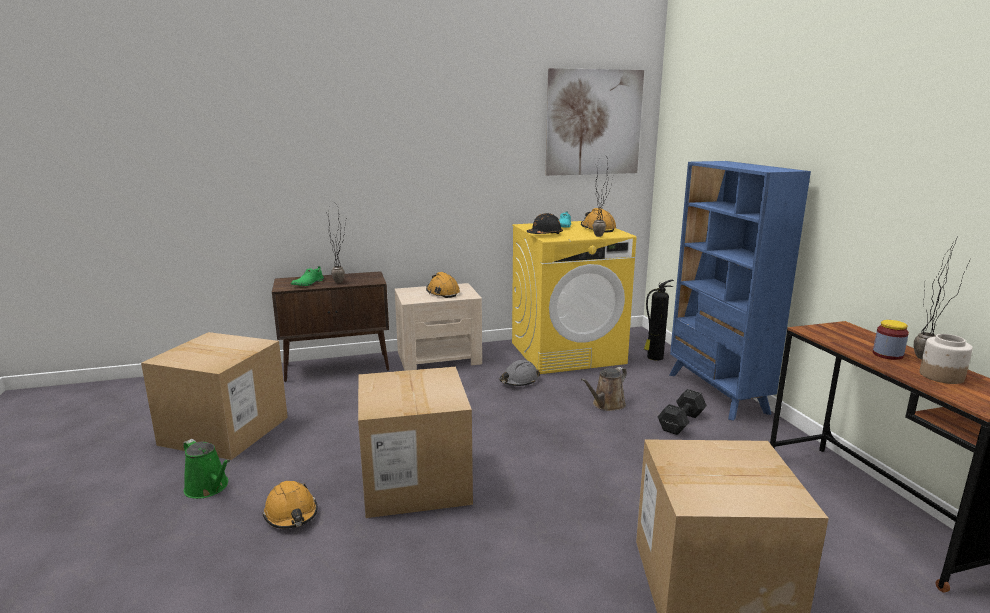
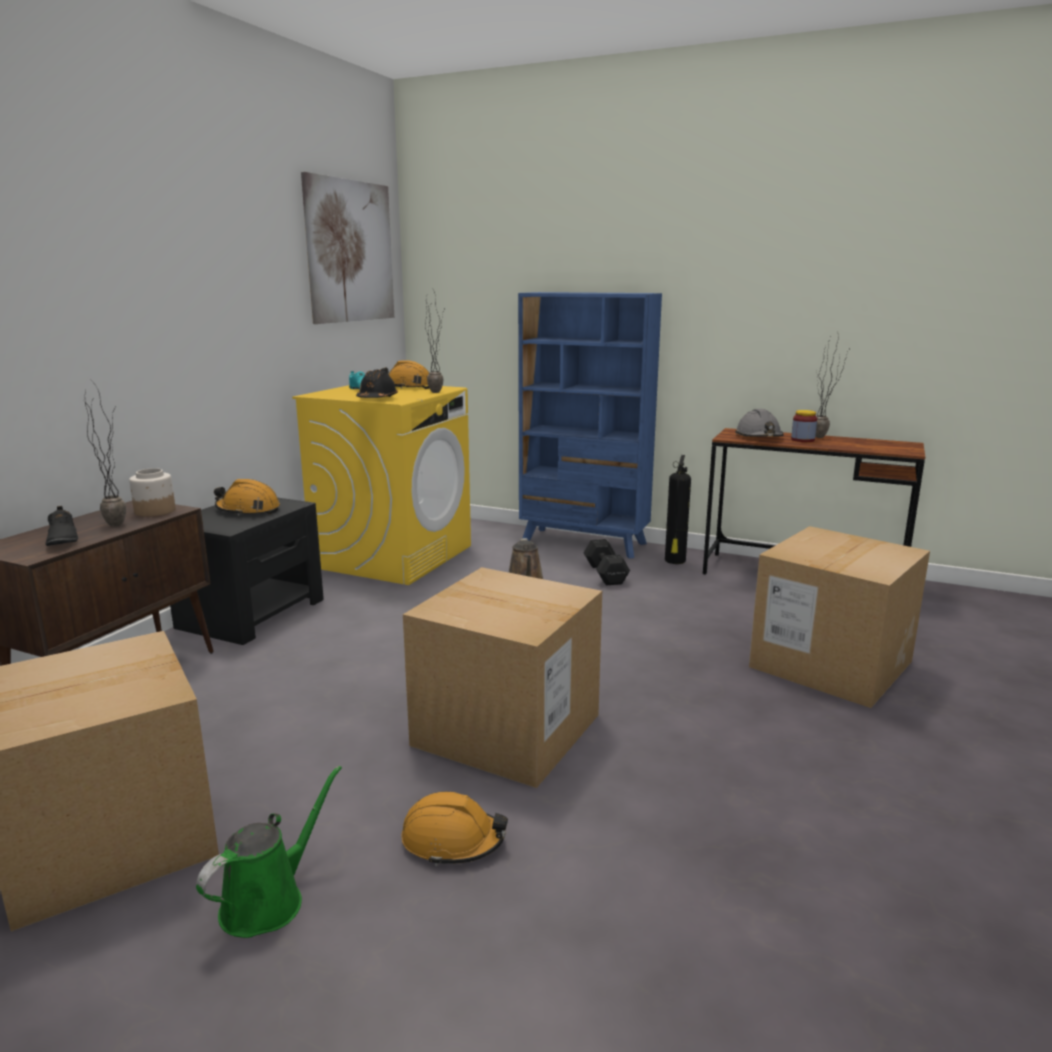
camera: 50 degrees left, 0 degrees up
(209, 488) = (268, 901): green watering can -> green watering can turned 45 degrees counterclockwise
(308, 283) = (62, 539): green shoe -> black shoe
(439, 357) = (252, 613): beige nightstand -> black nightstand
(519, 381) = (402, 599): grey hard hat -> grey hard hat (759, 437)
(654, 357) = (481, 533): fire extinguisher -> fire extinguisher (675, 561)
(941, 376) = (853, 443): jar -> jar (154, 511)

